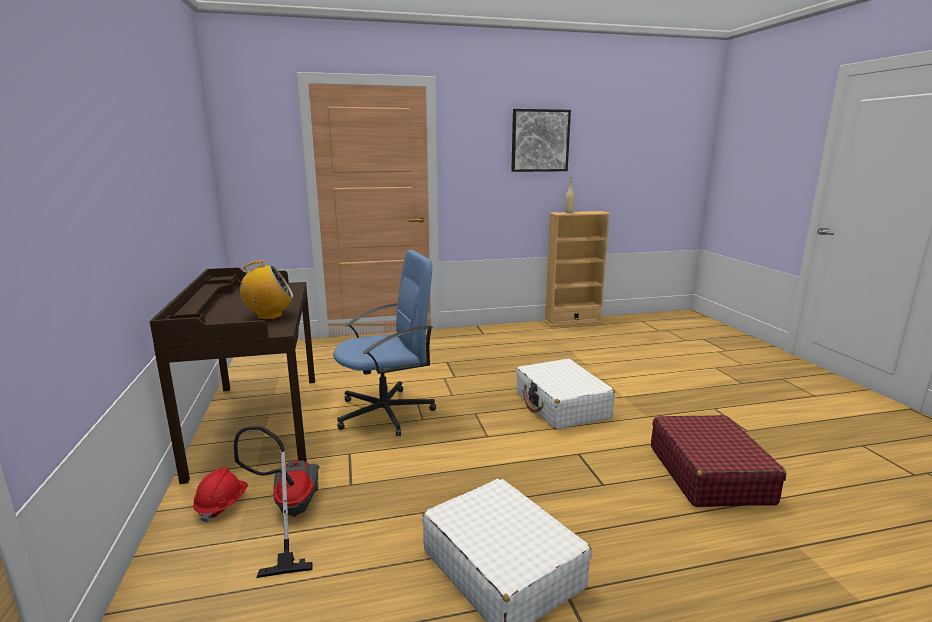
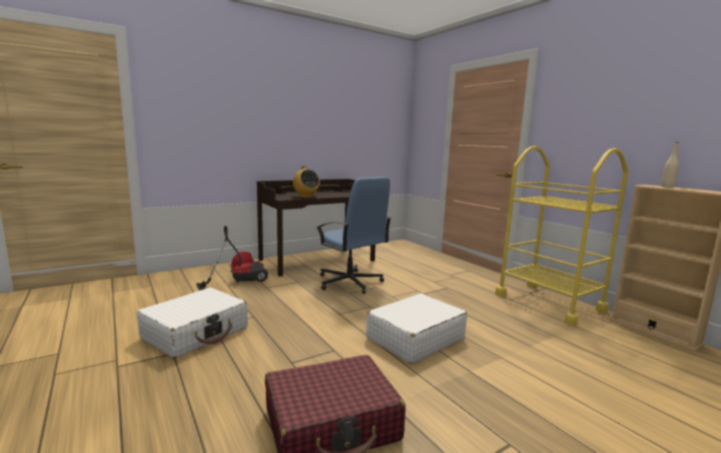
camera: 70 degrees right, 5 degrees down
(508, 333) = (549, 302): none -> yellow cart
(540, 140) = (645, 97): picture -> none

